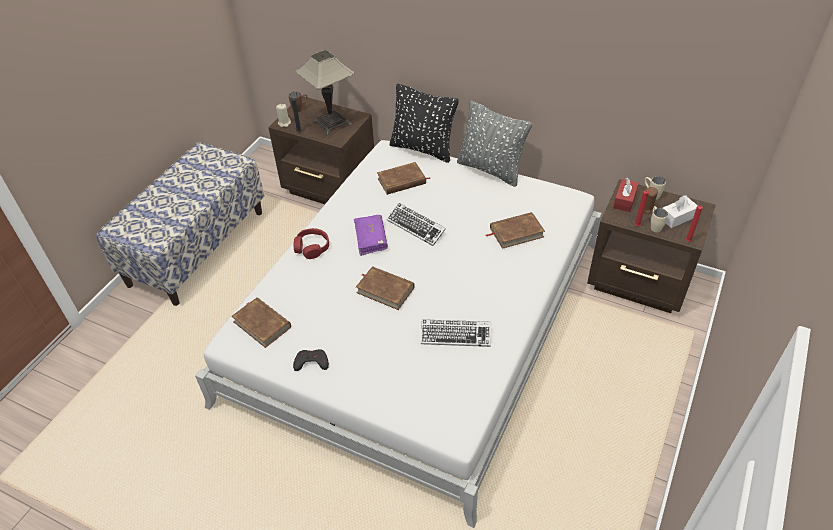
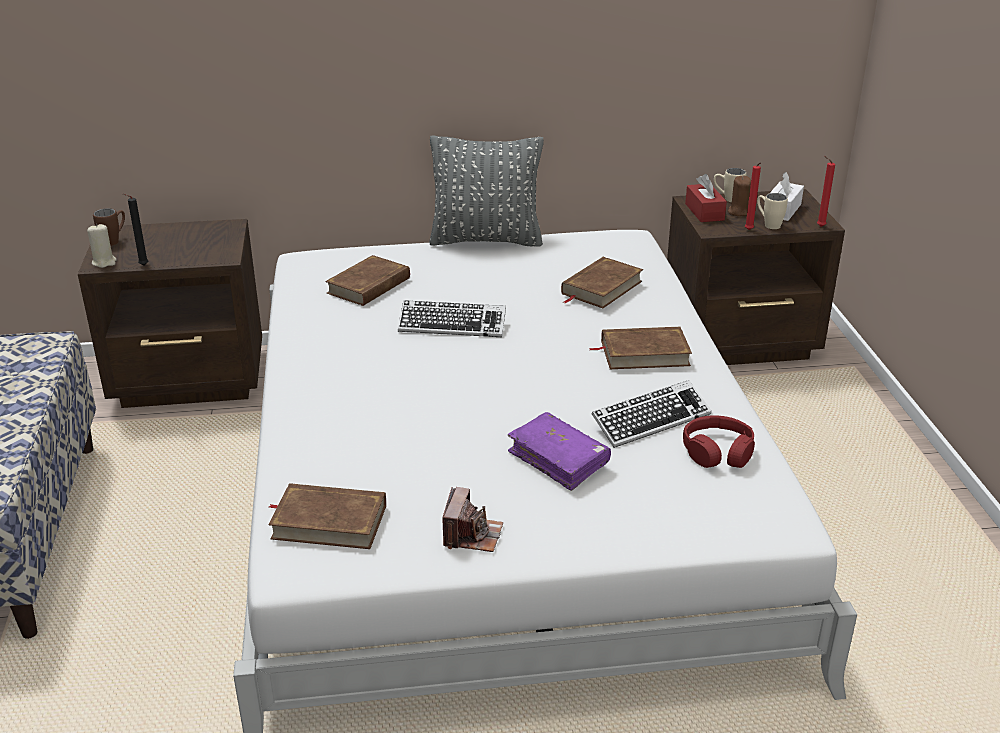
camera: 35 degrees left, 15 degrees down
(311, 362) = (472, 535): black game controller -> camera
(312, 247) = (309, 399): red headphones -> red headphones (717, 452)
(331, 122) = (190, 242): table lamp -> none
(371, 239) = (398, 358): purple book -> purple book (558, 459)
(385, 290) = (490, 406): brown book -> brown book (644, 353)
(423, 149) = (360, 245): black pillow -> none

